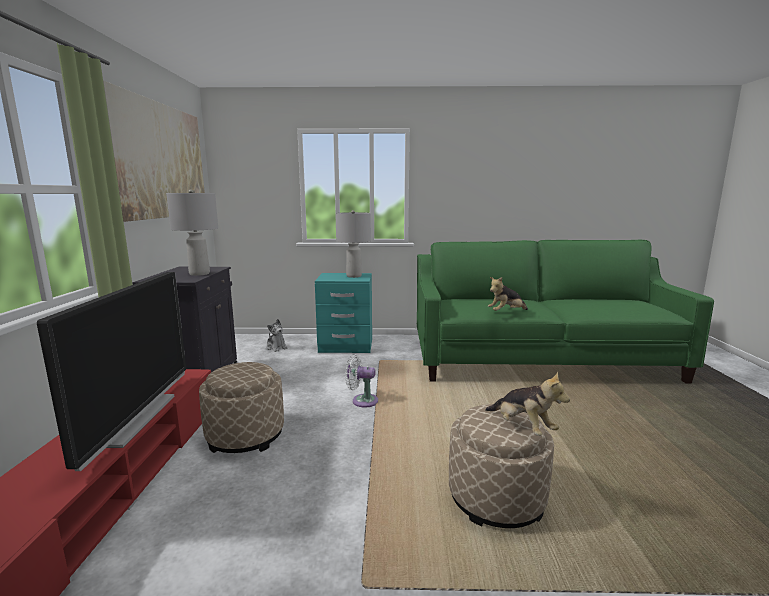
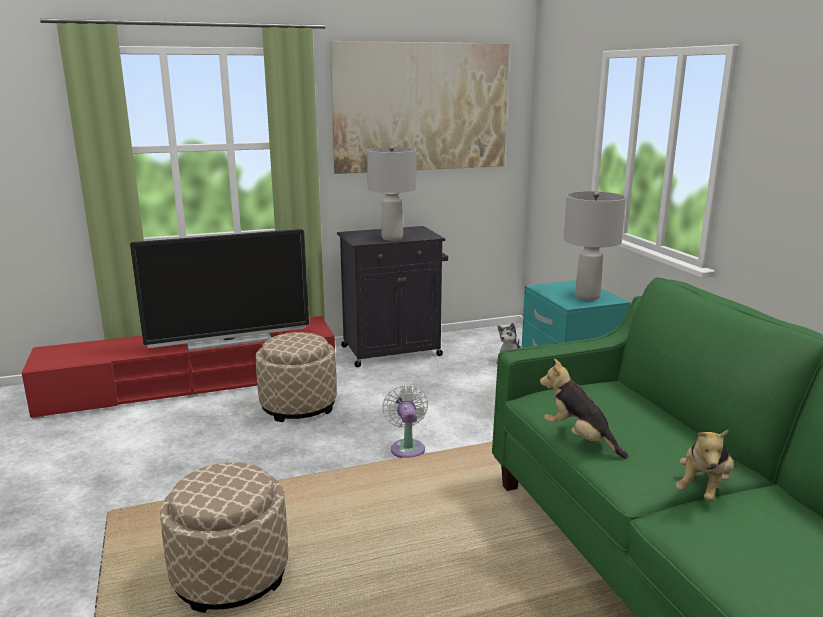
camera: 70 degrees right, 5 degrees up
(523, 427) = (206, 498): plush toy -> plush toy (703, 488)

